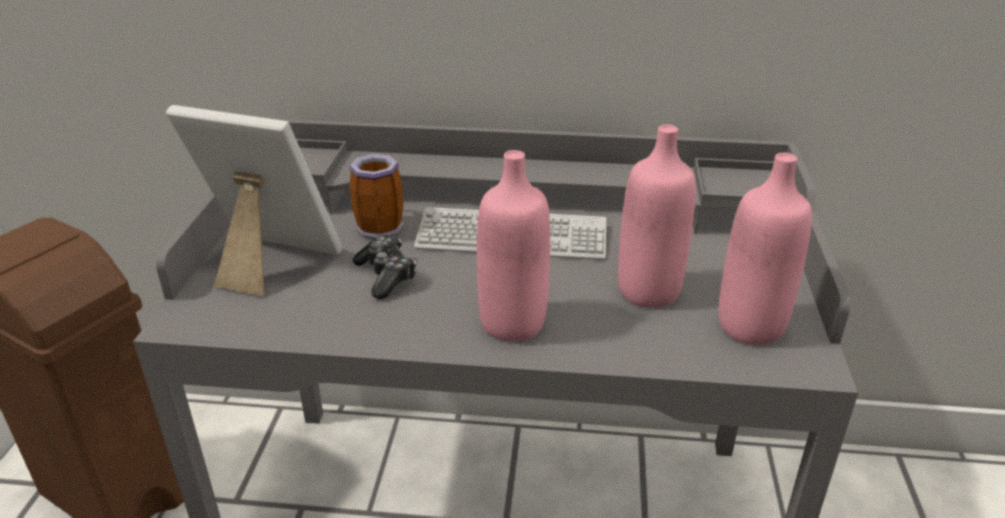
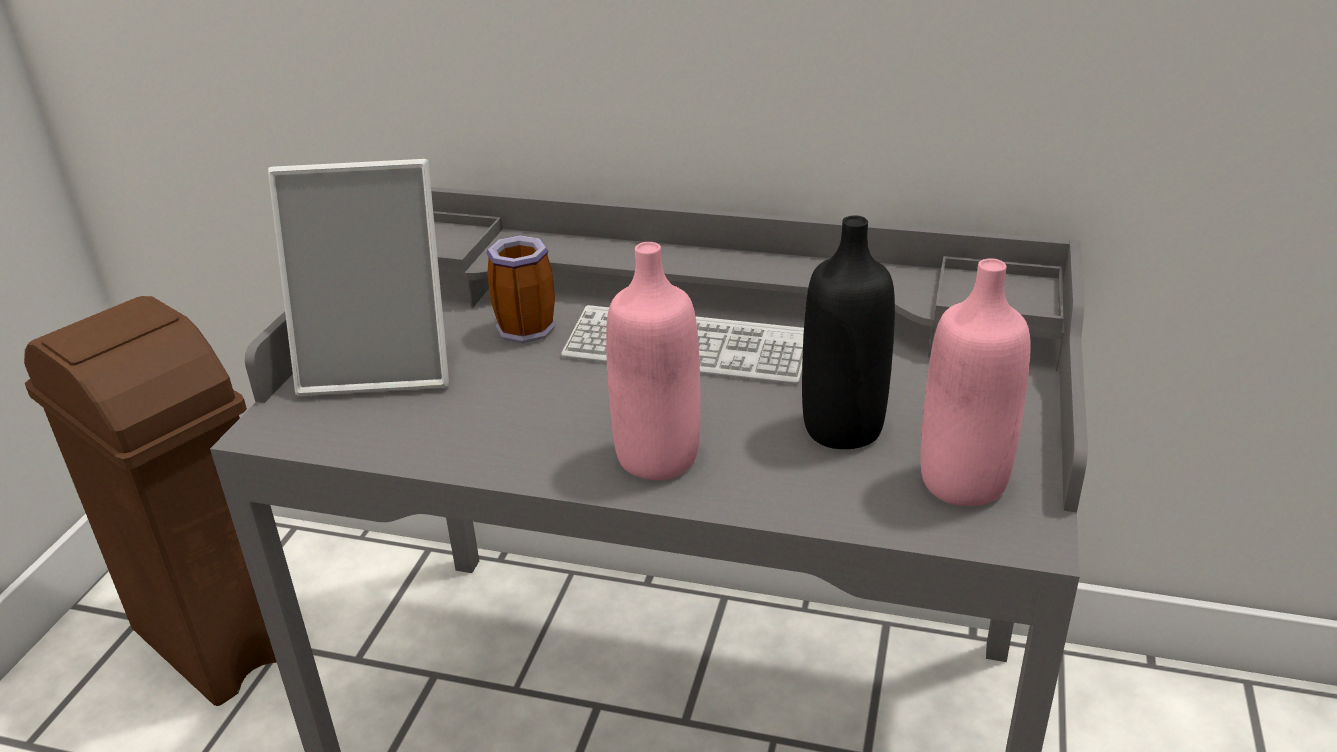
camera: 10 degrees right, 0 degrees up
(268, 262) = (382, 364): picture frame -> picture frame turned 150 degrees clockwise
(386, 275) = (519, 388): game controller -> none
(648, 291) = (842, 428): pink bottle -> black bottle

